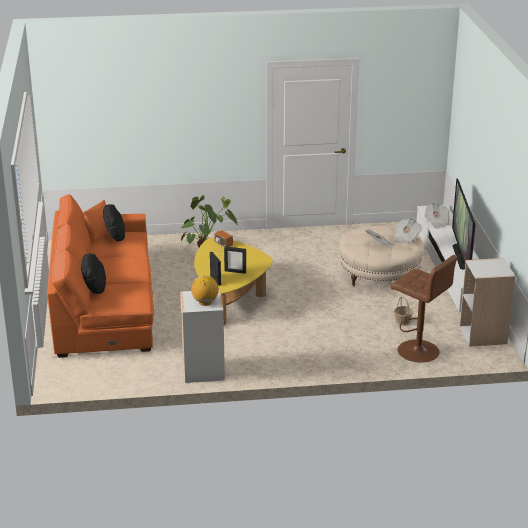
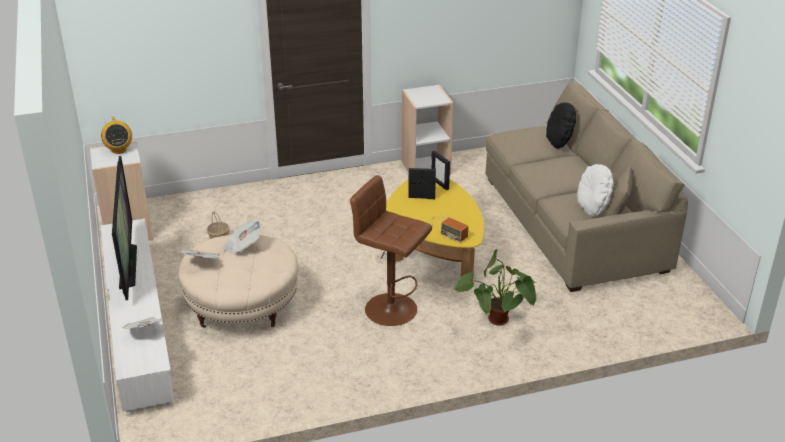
camera: 170 degrees right, 5 degrees up
(104, 308) = (572, 223): orange sofa -> beige sofa
(115, 238) = (592, 209): black pillow -> white pillow
(205, 302) = (422, 94): radio -> radio (119, 150)
(418, 351) = (206, 206): brown stool -> brown stool (390, 309)

